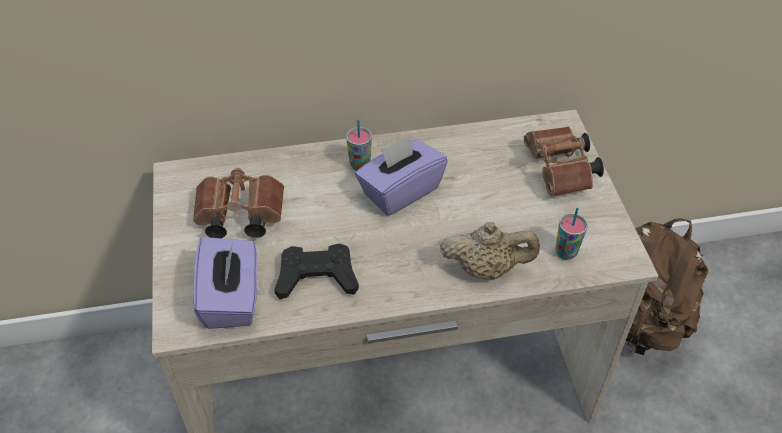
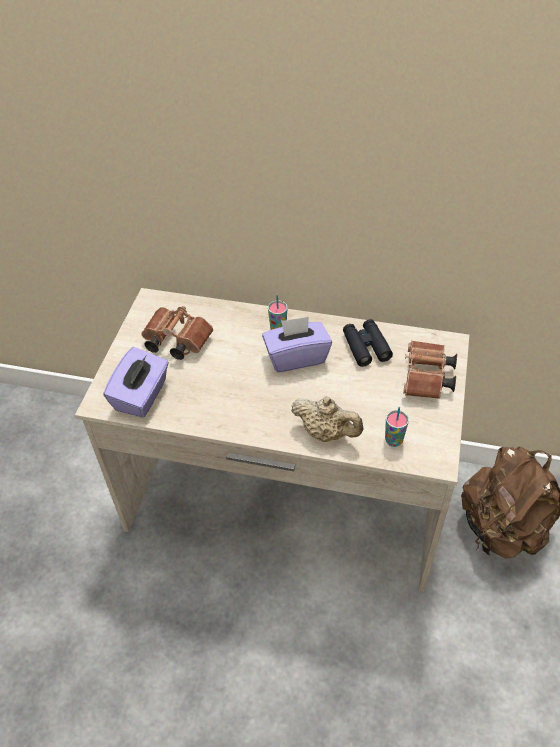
camera: 25 degrees right, 0 degrees up
(317, 277) = (204, 399): black game controller -> none
(473, 155) = (366, 347): none -> black binoculars

